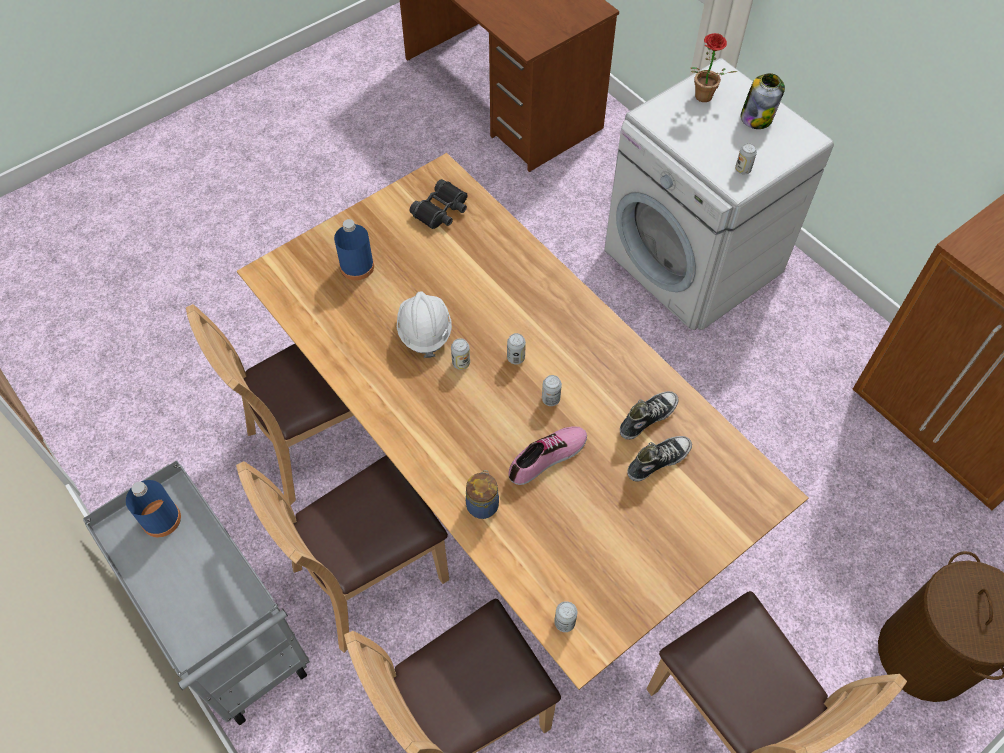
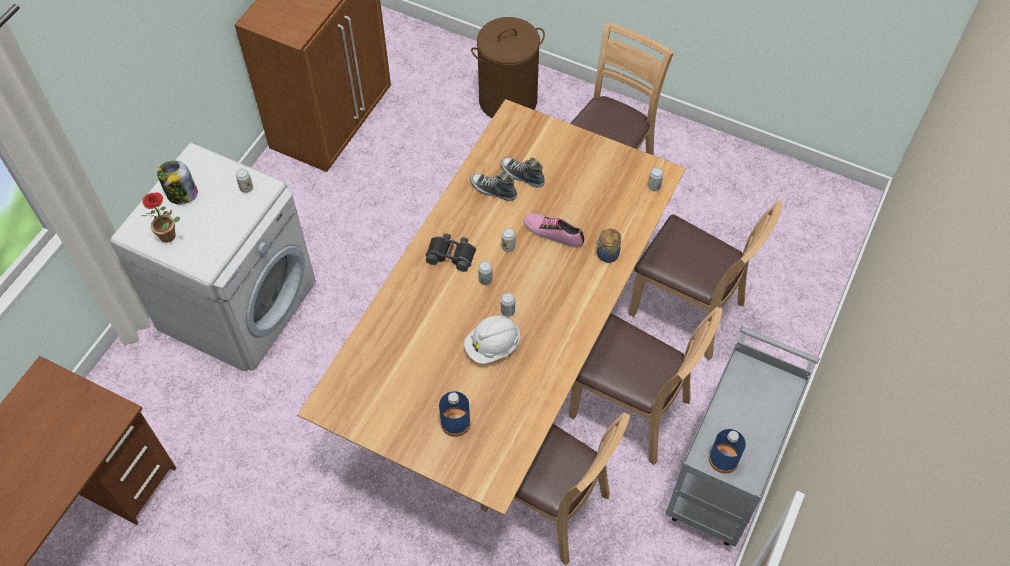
camera: 115 degrees left, 0 degrees up
(441, 211) = (367, 388): black binoculars -> black binoculars (451, 255)

